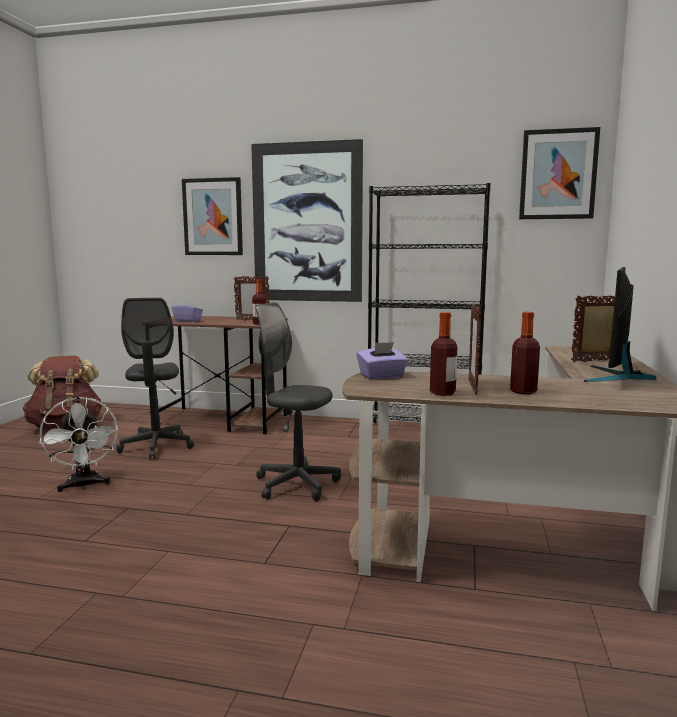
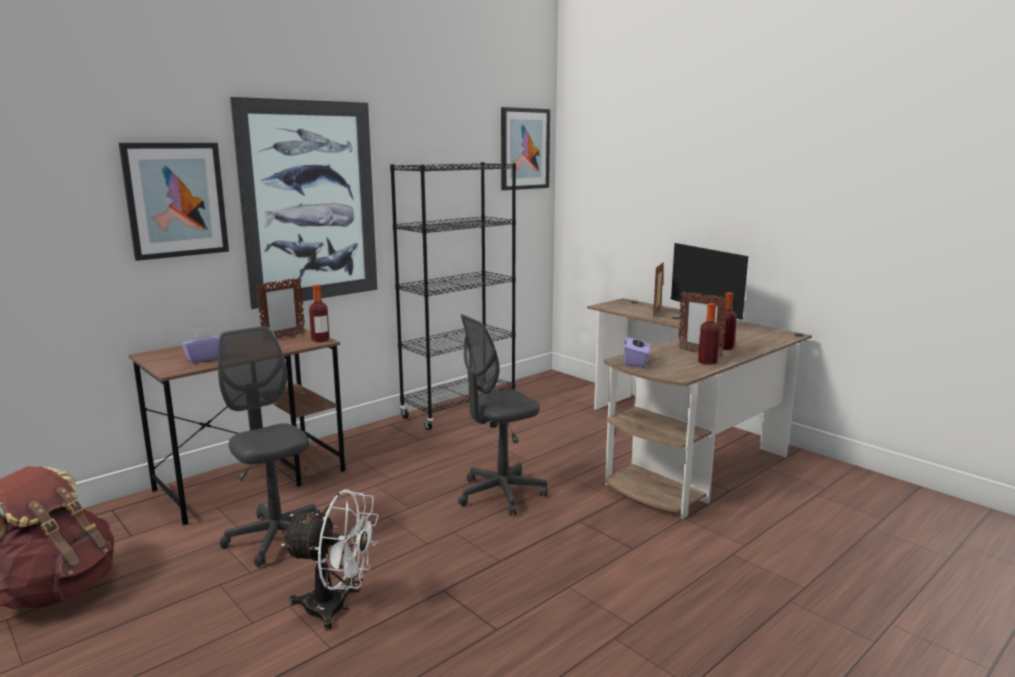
camera: 55 degrees left, 5 degrees up
(156, 447) = (276, 538): grey office chair -> grey office chair turned 150 degrees counterclockwise

